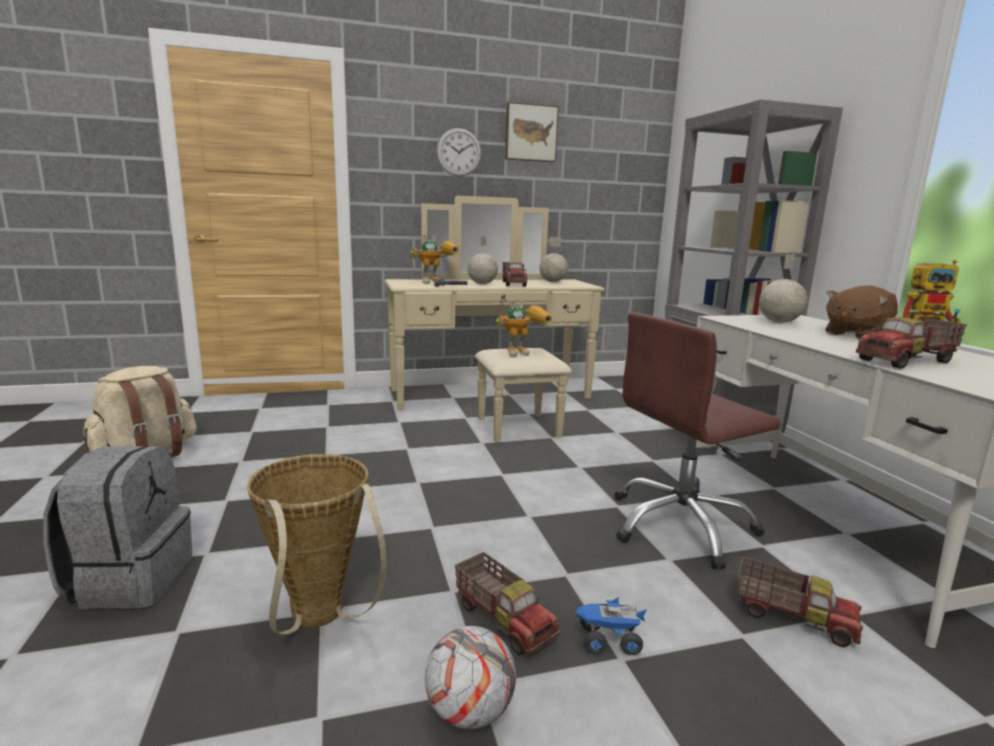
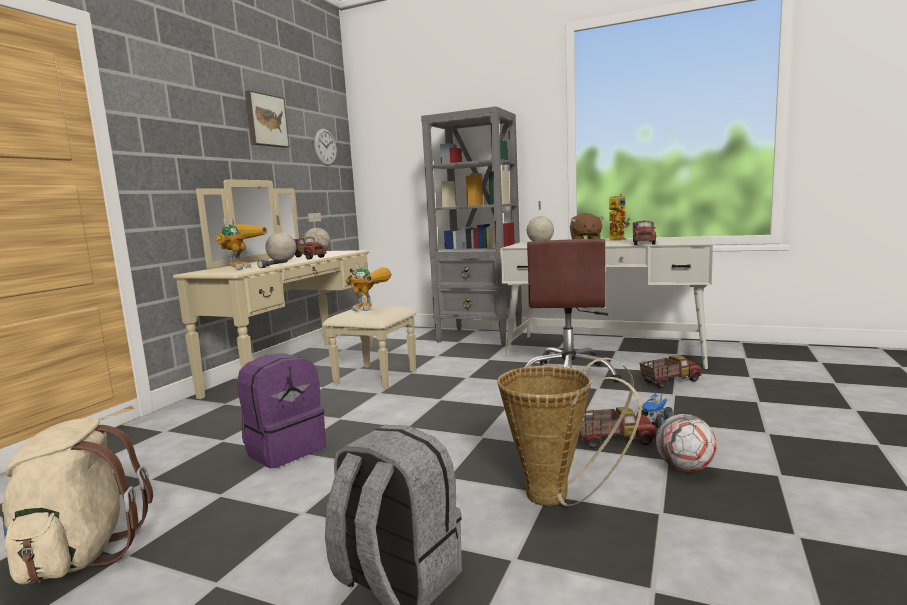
camera: 50 degrees left, 5 degrees down
(328, 452) = (285, 449): none -> purple backpack
(459, 152) = (214, 136): wall clock -> wall clock (325, 147)
(524, 353) = (372, 309): toy robot -> toy robot turned 90 degrees clockwise

